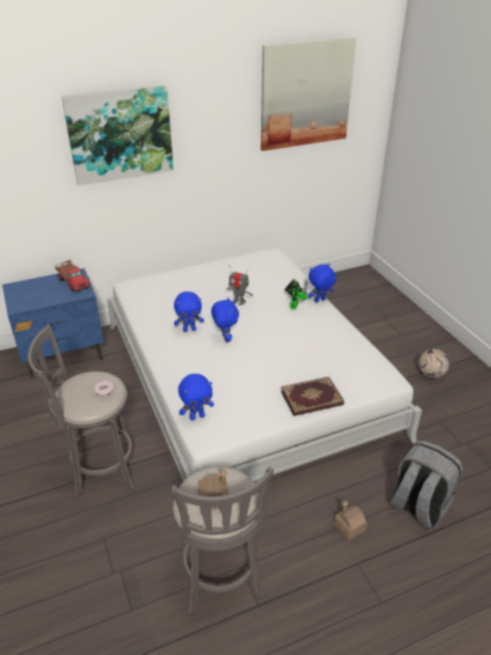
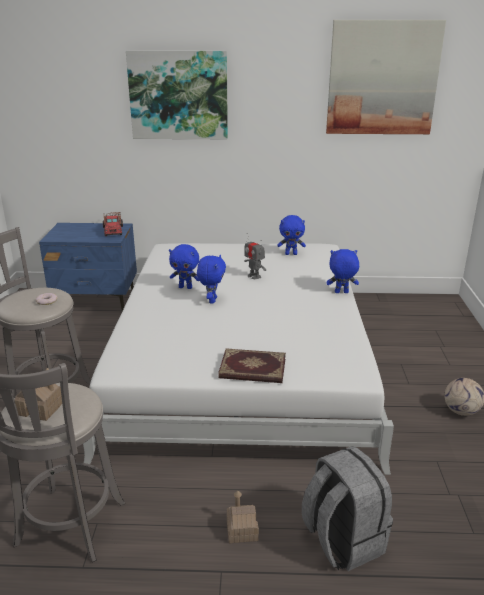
camera: 25 degrees right, 10 degrees down
(197, 416) = (125, 353): blue plush toy -> blue plush toy (291, 254)
(294, 305) = (309, 290): toy robot -> none

